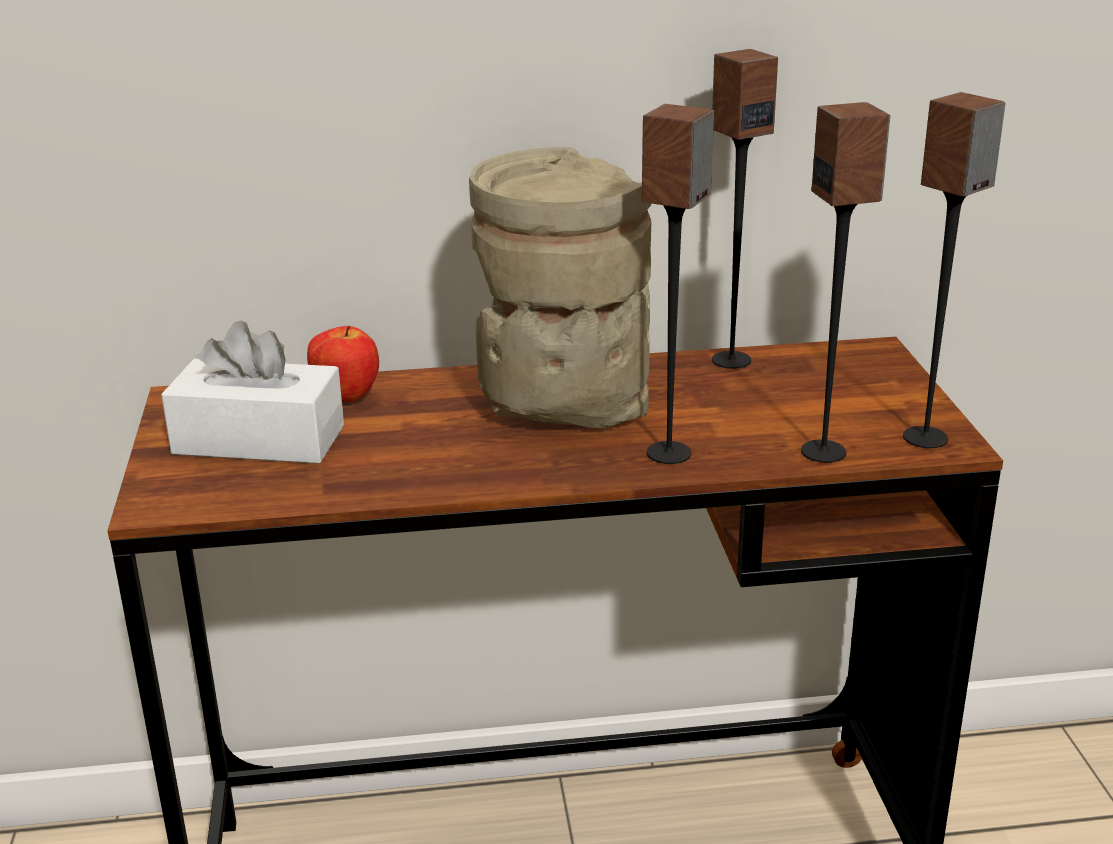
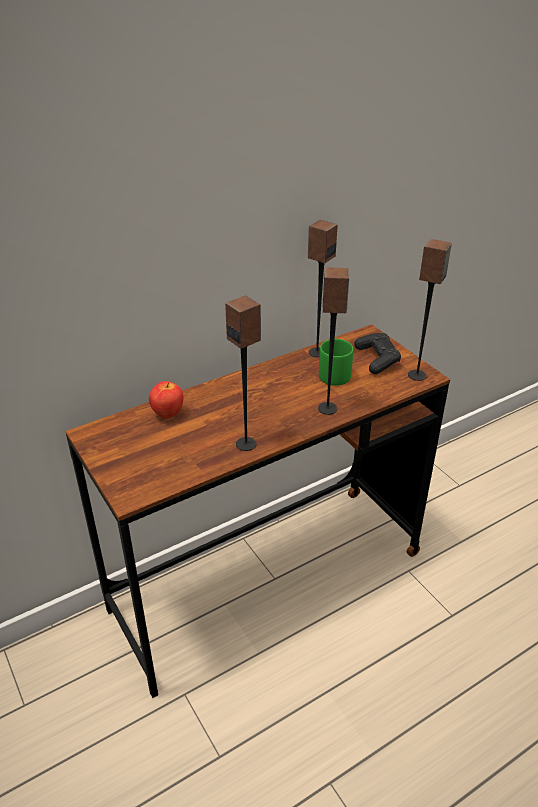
camera: 25 degrees left, 10 degrees up
(259, 440) = (146, 448): white tissue box -> none
(560, 407) = (266, 395): beige vase -> none
(737, 401) = (335, 374): none -> green mug
(824, 452) = (385, 392): speaker -> speaker (246, 444)
(855, 394) = (377, 359): none -> black game controller

